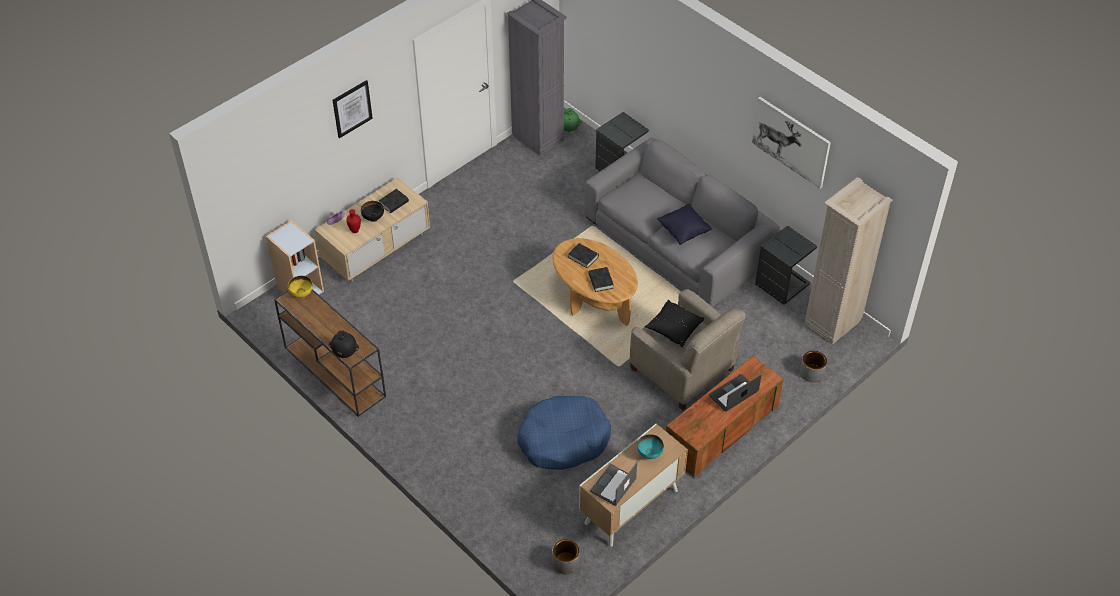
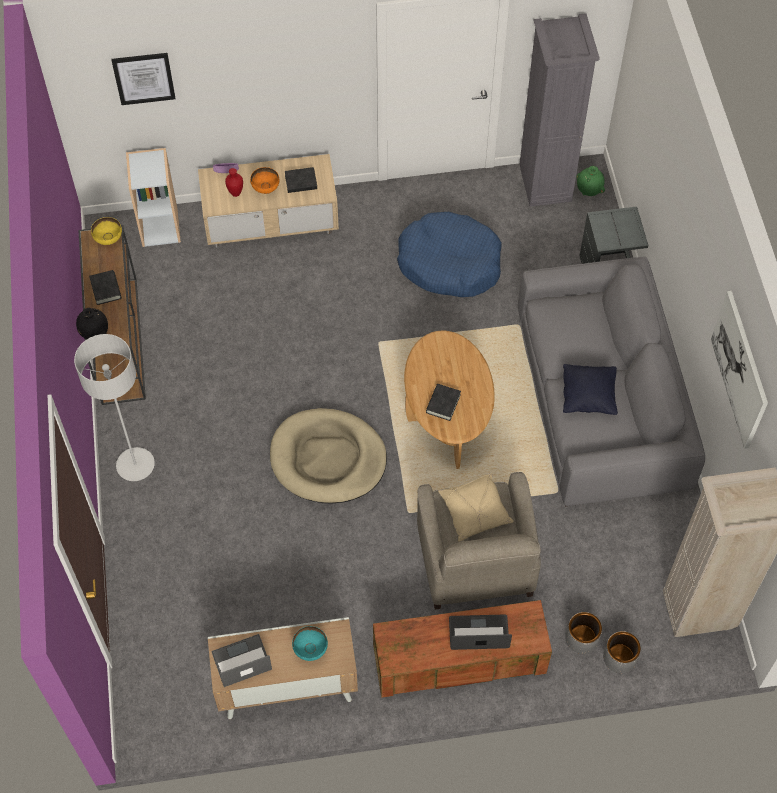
camera: 35 degrees right, 10 degrees up
(352, 108) = (270, 54): picture -> picture (144, 78)
(373, 218) = (265, 189): black bowl -> orange bowl
(415, 439) = (135, 465): none -> grey floor lamp
(540, 364) = (328, 459): none -> beige dog bed
(563, 440) = (280, 562): blue dog bed -> blue dog bed (449, 263)
(565, 563) = (168, 706): grey planter -> grey planter (581, 638)
(583, 257) = (448, 363): black book -> black book (106, 289)
(674, 328) = (474, 511): black pillow -> beige pillow
(783, 284) = (679, 526): grey side table -> none

